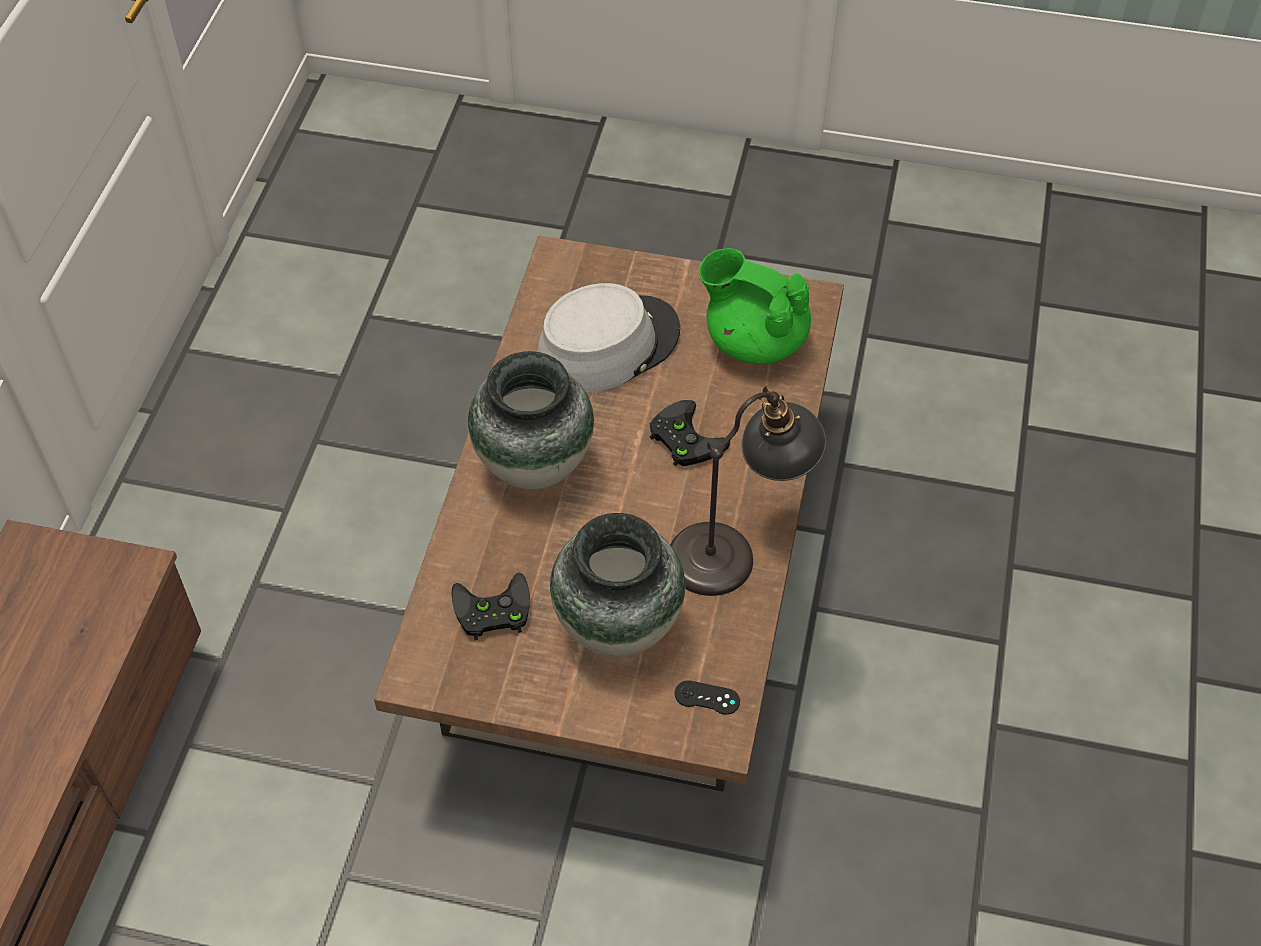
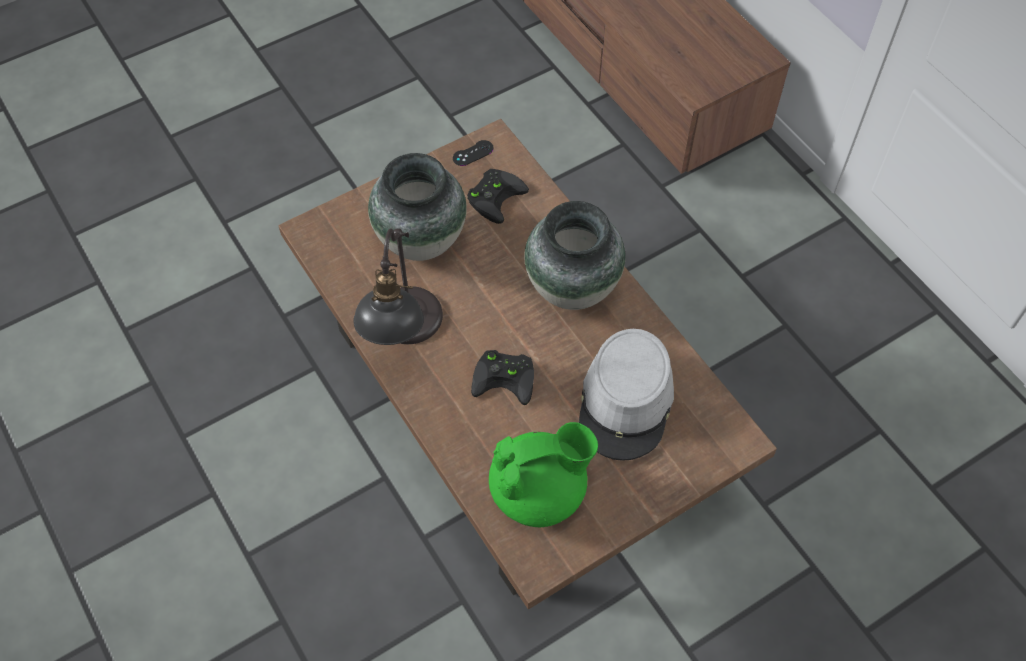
camera: 135 degrees right, 5 degrees up
(707, 698) = (334, 243): black game controller -> black game controller (473, 153)

